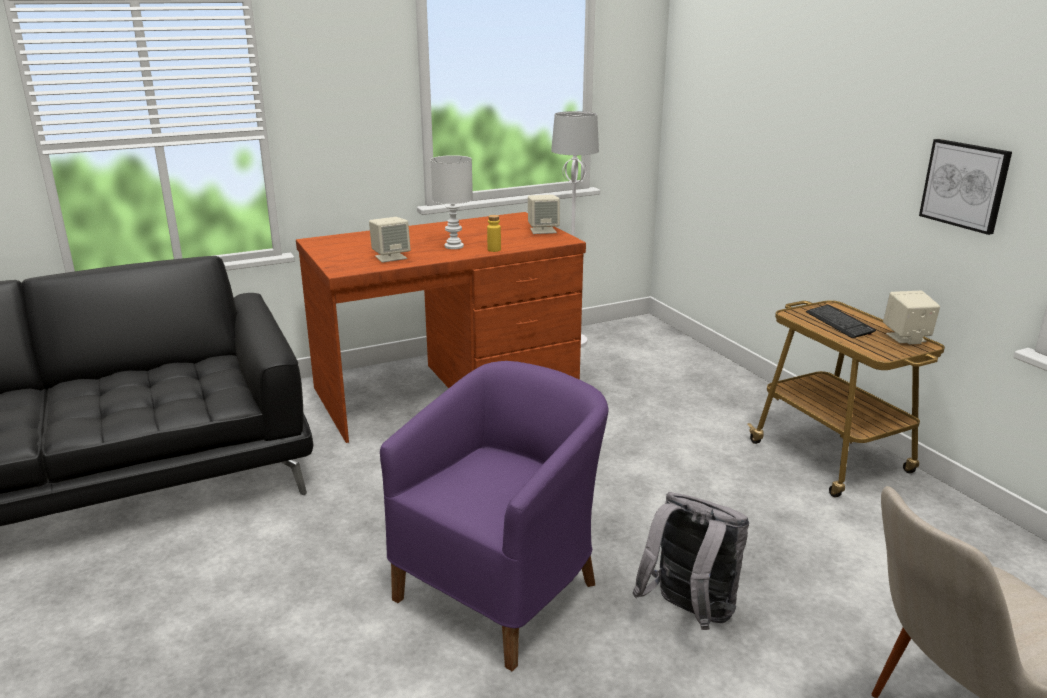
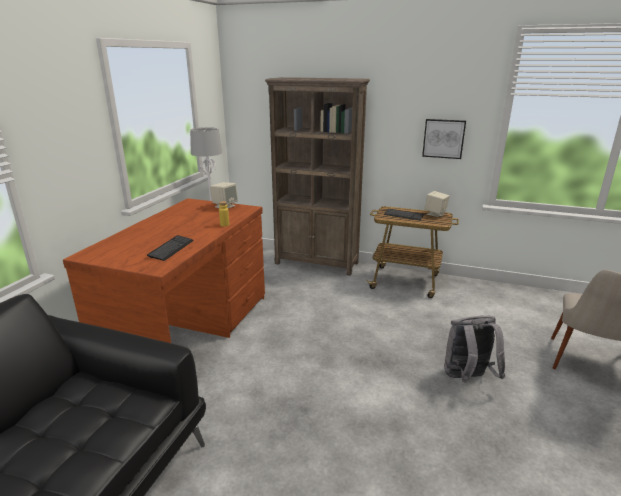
camera: 45 degrees left, 0 degrees up
(391, 257) = (171, 249): beige speaker -> keyboard
(453, 246) = (195, 230): white table lamp -> none
(502, 590) = (393, 421): purple armchair -> none
(726, 378) = (317, 263): none -> brown bookcase

